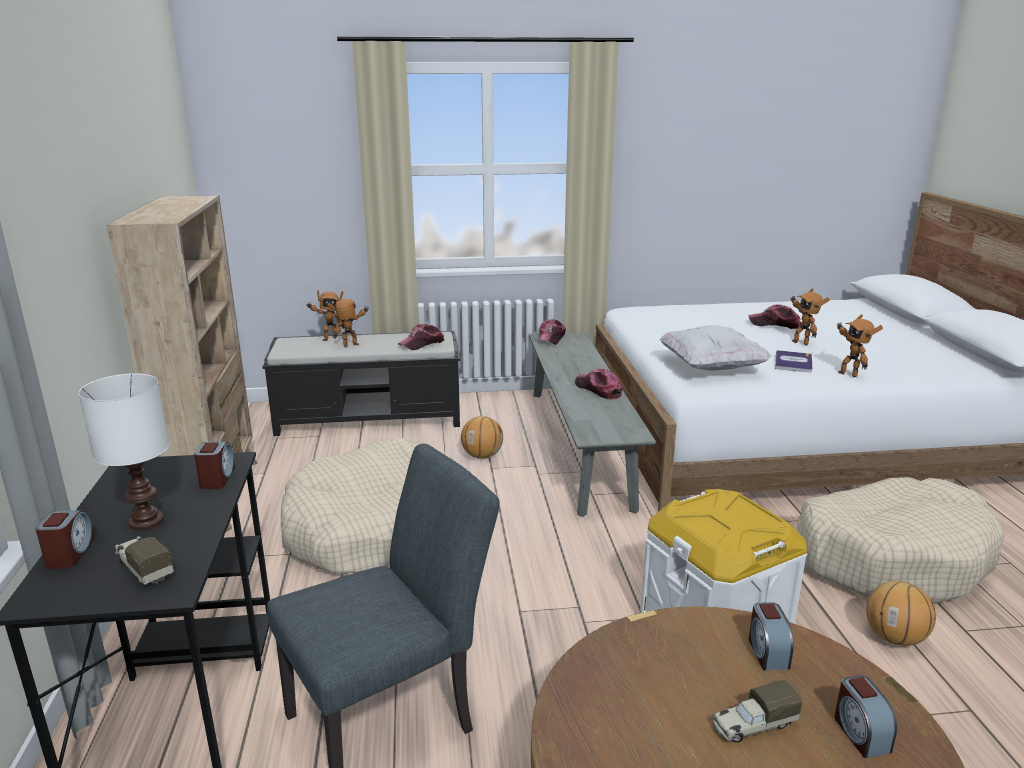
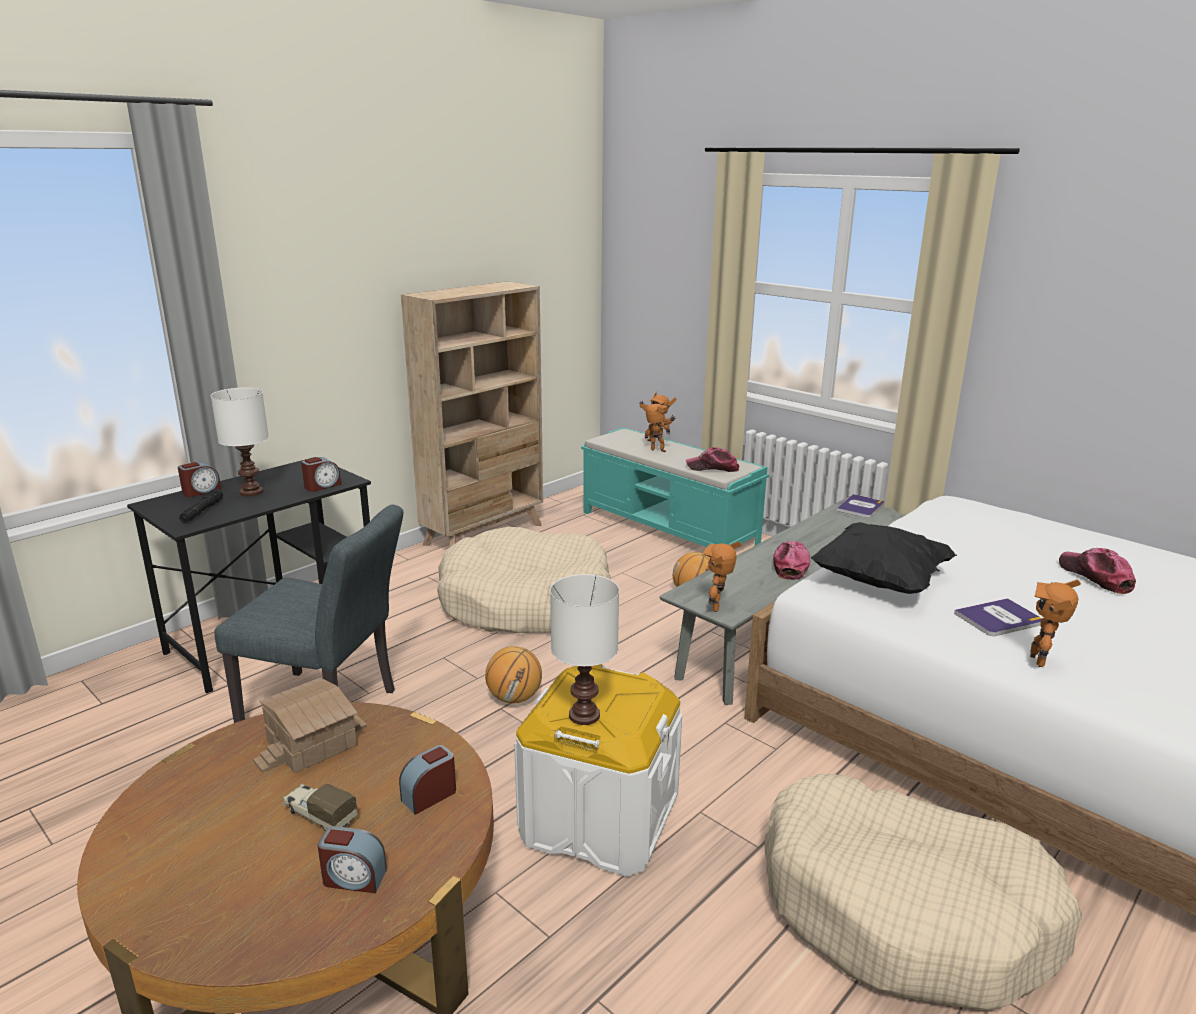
camera: 50 degrees right, 0 degrees up
(144, 568) = (202, 511): toy truck -> black flashlight
(370, 418) = (669, 528): black bench -> turquoise bench
(551, 338) = (860, 507): cap -> book
(623, 693) = (311, 742): none -> toy house
(711, 368) = (879, 581): white pillow -> black pillow
(744, 533) = (583, 715): none -> white table lamp
(801, 342) = (1077, 607): toy robot -> toy robot (719, 607)
(860, 733) = (353, 878): alarm clock -> alarm clock turned 120 degrees counterclockwise
(894, 637) = (734, 956): basketball -> basketball (514, 698)

